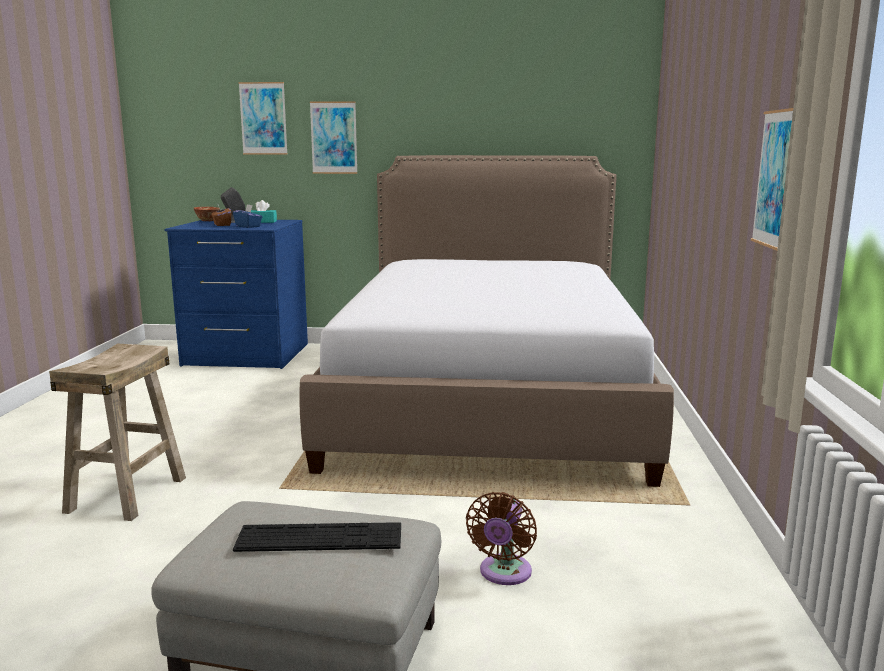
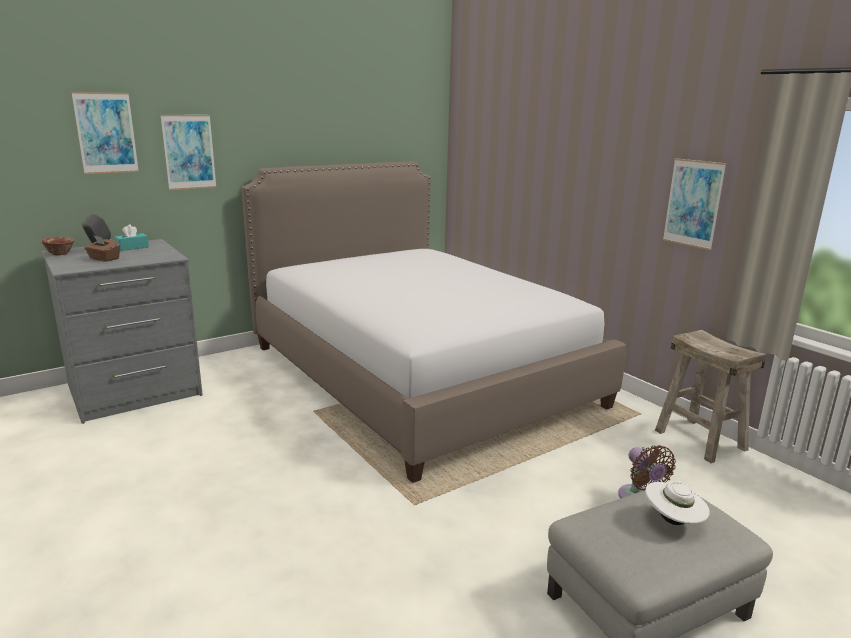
camera: 40 degrees left, 5 degrees up
(127, 495) = (304, 569): beige stool -> beige stool (701, 440)
(246, 355) = (134, 391): blue dresser -> grey dresser
(248, 226) = (145, 257): blue tissue box -> none
(319, 538) = (673, 521): keyboard -> white hat

